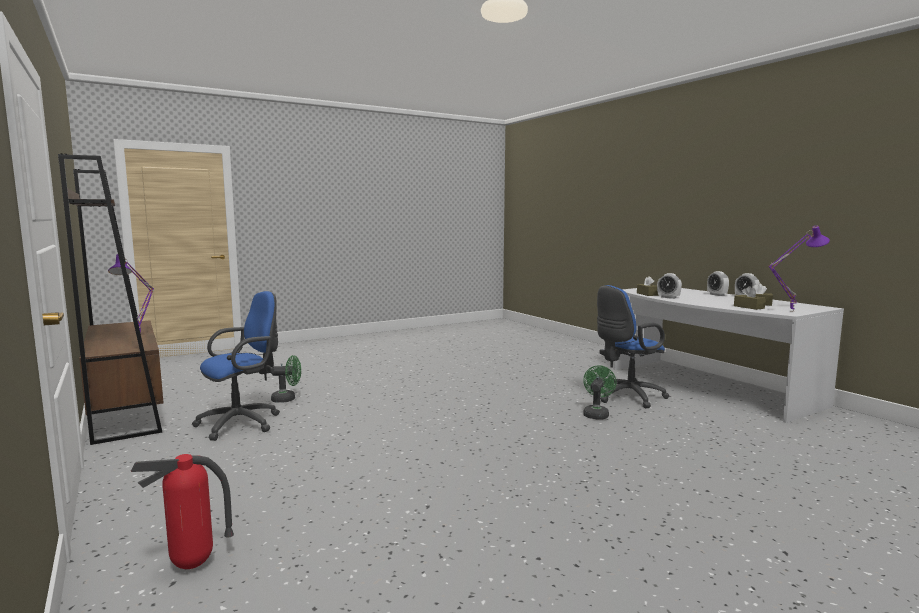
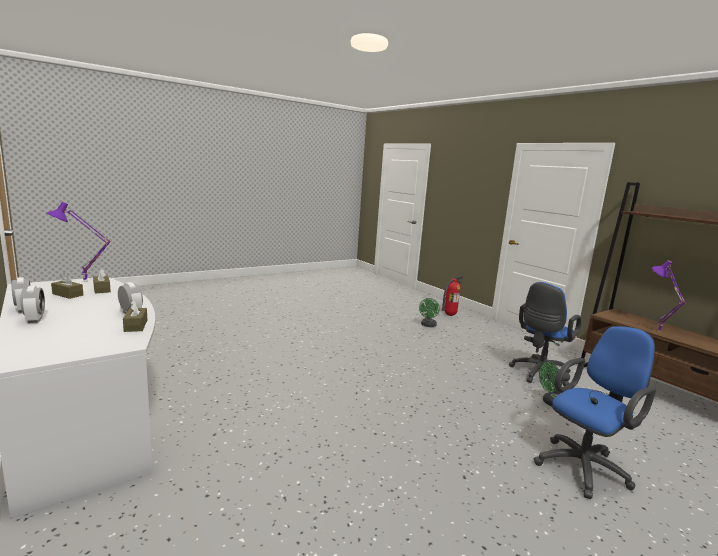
camera: 175 degrees right, 5 degrees up
(596, 414) = (263, 375): green fan -> green fan (428, 325)
(626, 397) = (211, 397): blue office chair -> blue office chair (585, 466)

